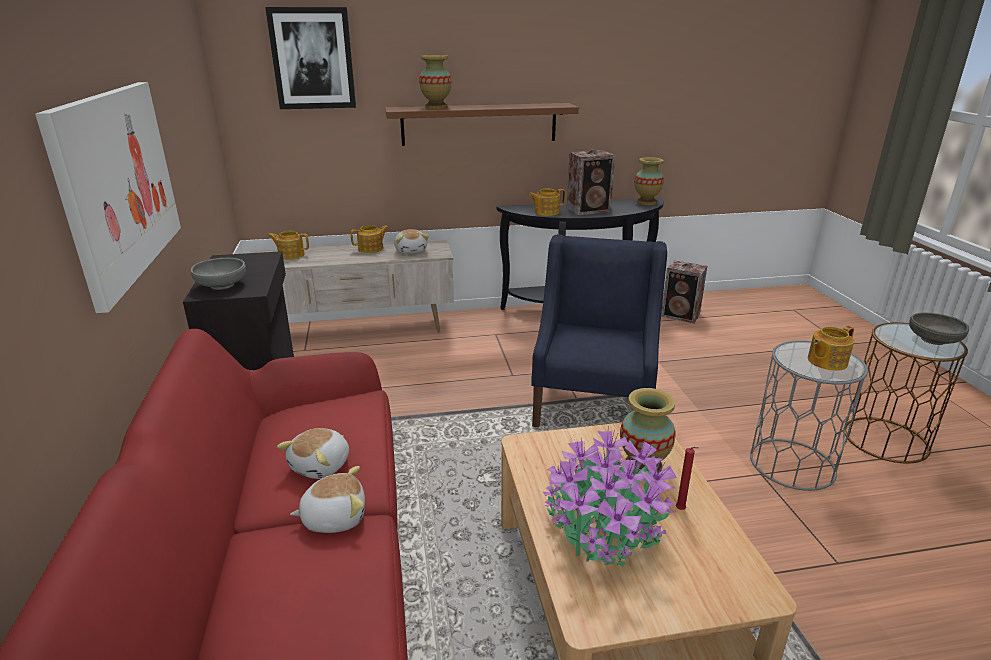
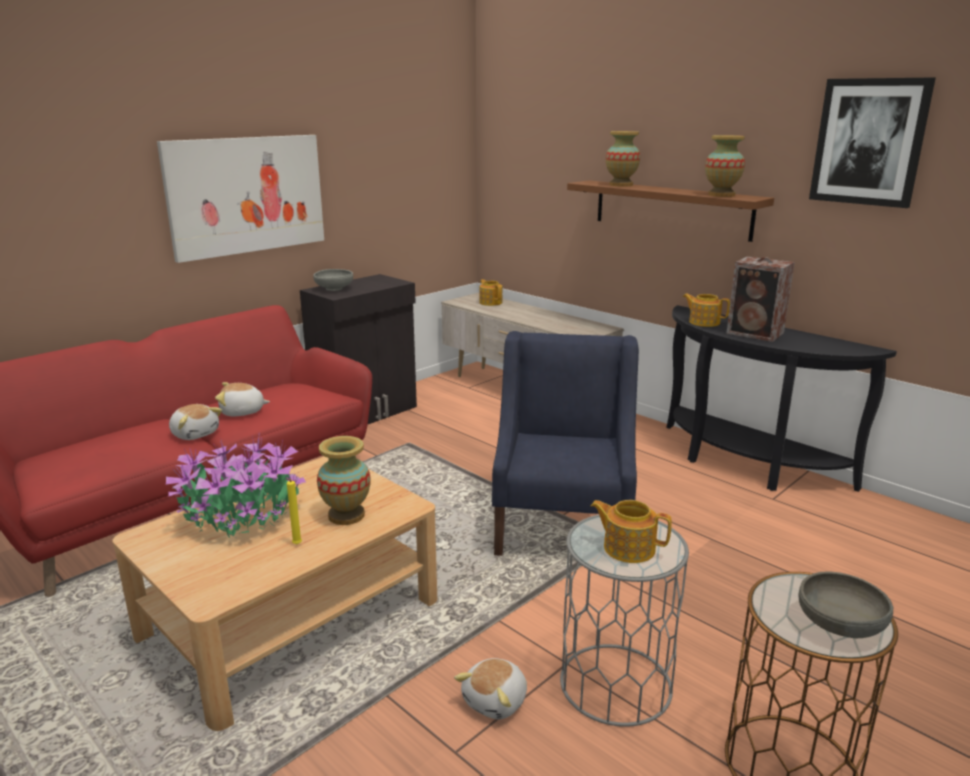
camera: 55 degrees right, 5 degrees down
(312, 59) = (540, 130): picture -> picture (869, 142)
(371, 249) = (549, 316): teapot -> none
(411, 250) = (571, 326): plush toy -> plush toy (496, 701)
(593, 405) = (563, 527): blue armchair -> blue armchair turned 60 degrees counterclockwise
(646, 202) = (854, 348): vase -> vase (721, 195)
(681, 315) = (858, 524): speaker -> none
(681, 510) = (296, 545): red candle -> yellow candle

